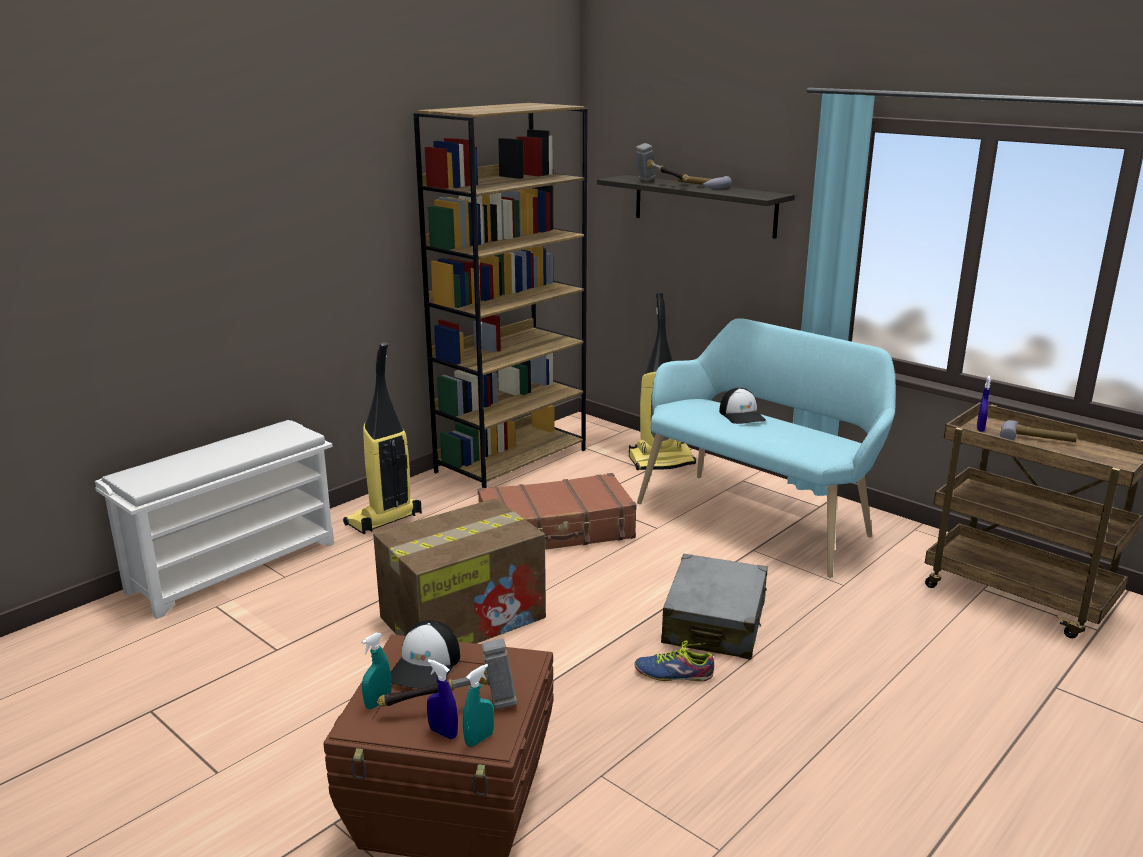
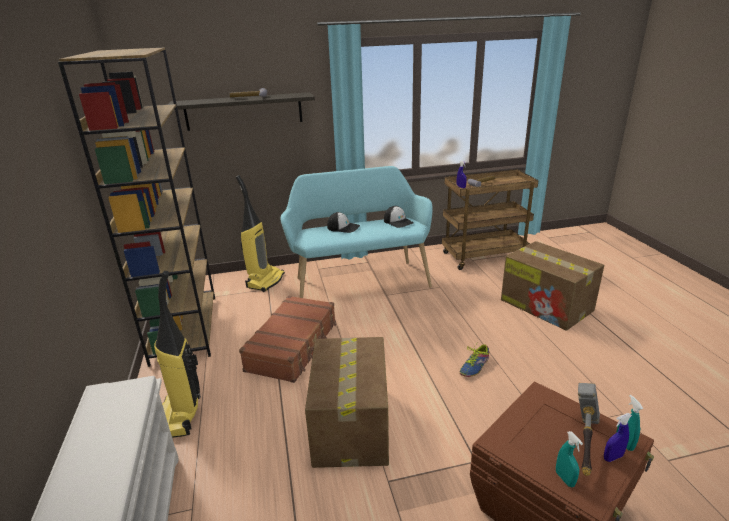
camera: 55 degrees left, 5 degrees up
(425, 666) = (527, 440): cap -> cap (398, 222)
(661, 184) = (221, 101): hammer -> none
(714, 623) = (440, 334): grey suitcase -> none
(950, 706) = (547, 305): none -> cardboard box

